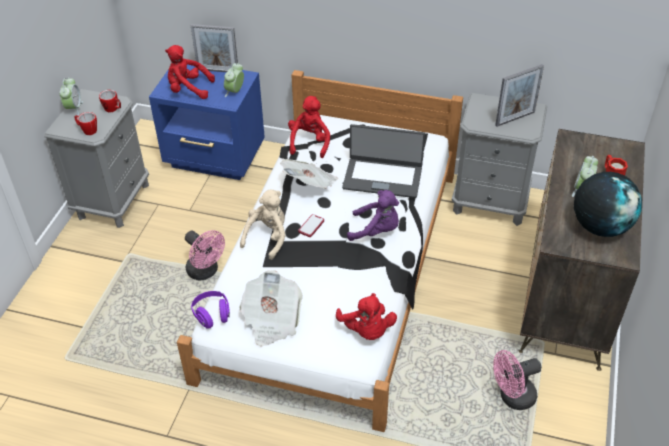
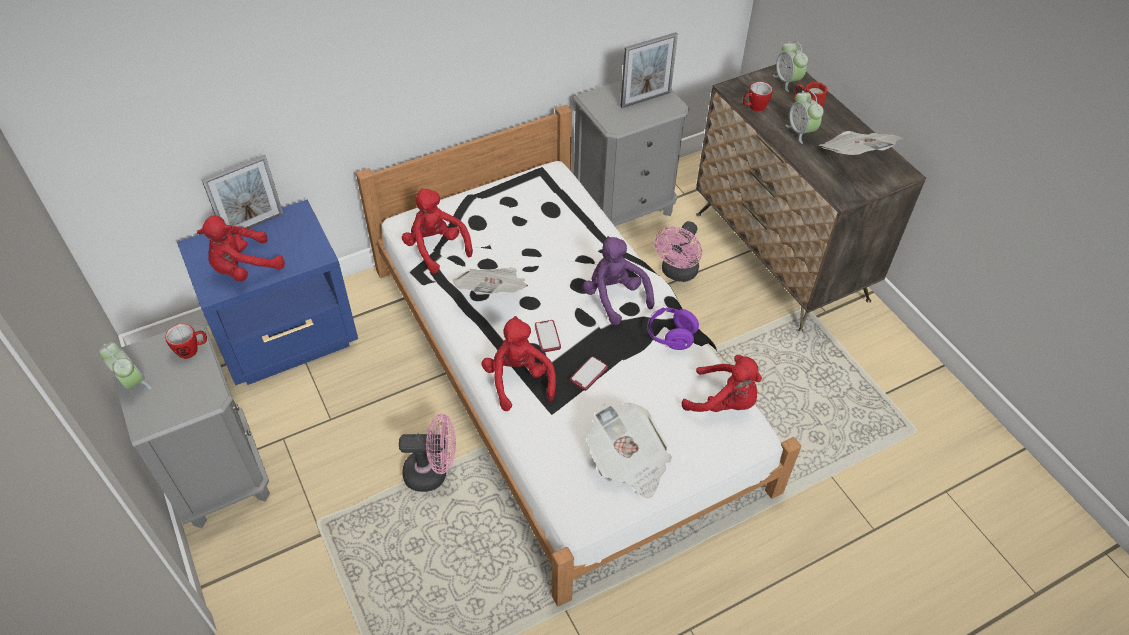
camera: 45 degrees left, 5 degrees up
(87, 130) = (192, 398): mug -> mug (754, 107)
(212, 315) = (564, 505): purple headphones -> purple headphones (670, 336)
(235, 92) = (308, 238): alarm clock -> alarm clock (787, 81)
(268, 237) = (518, 380): beige plush toy -> red plush toy
(308, 260) = (588, 374): none -> phone
(376, 230) = (614, 297): purple plush toy -> purple plush toy turned 90 degrees counterclockwise
(382, 177) = (557, 238): laptop -> none
(512, 397) = (839, 376): pink fan -> pink fan (677, 273)
(515, 119) = (645, 99): picture frame -> picture frame turned 45 degrees clockwise
(600, 226) = (854, 157): globe -> newspaper

